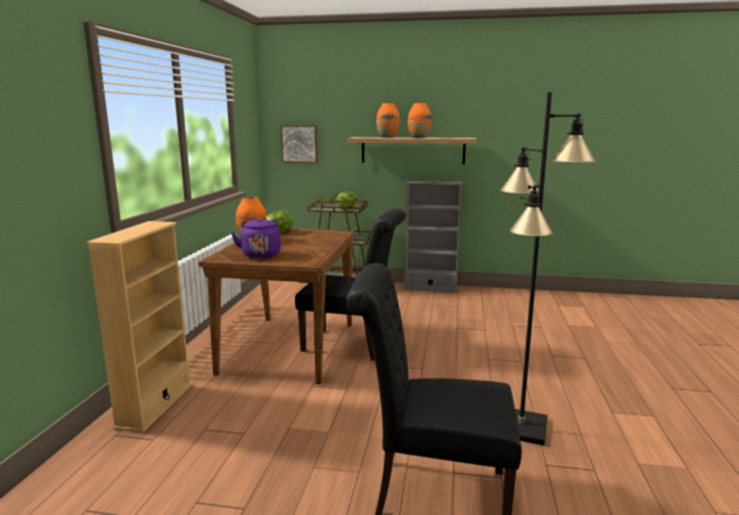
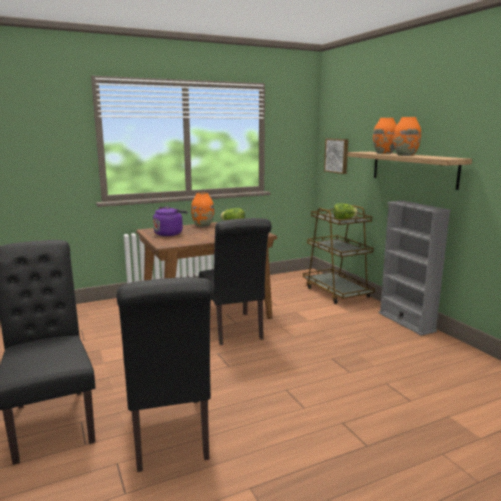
camera: 55 degrees right, 0 degrees up
(155, 405) = (96, 310): beige bookcase -> none
(521, 427) = (170, 437): black floor lamp -> black chair

